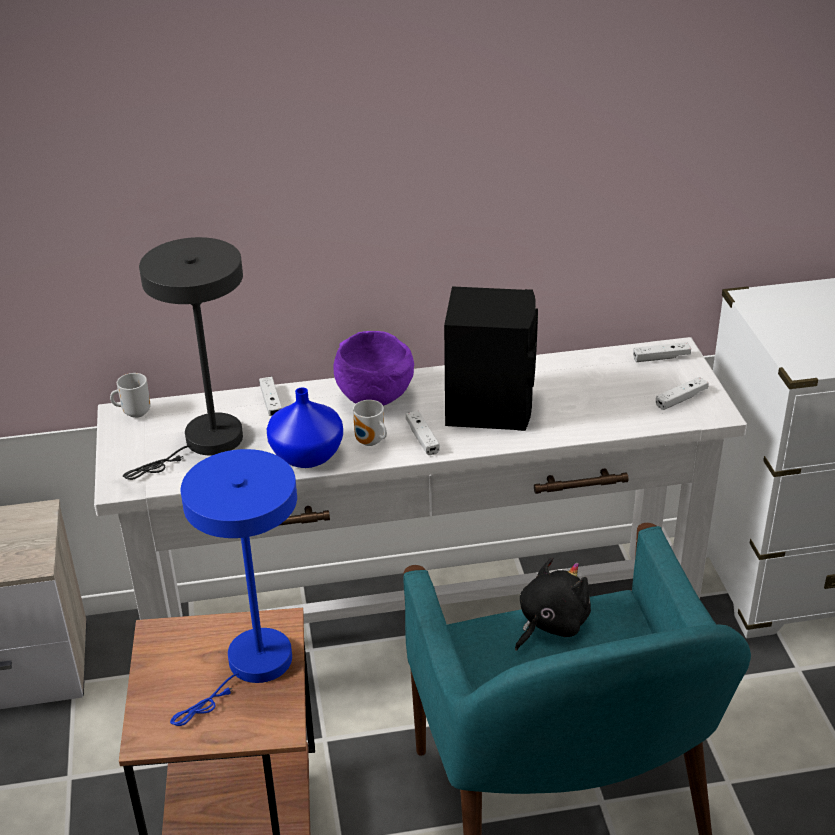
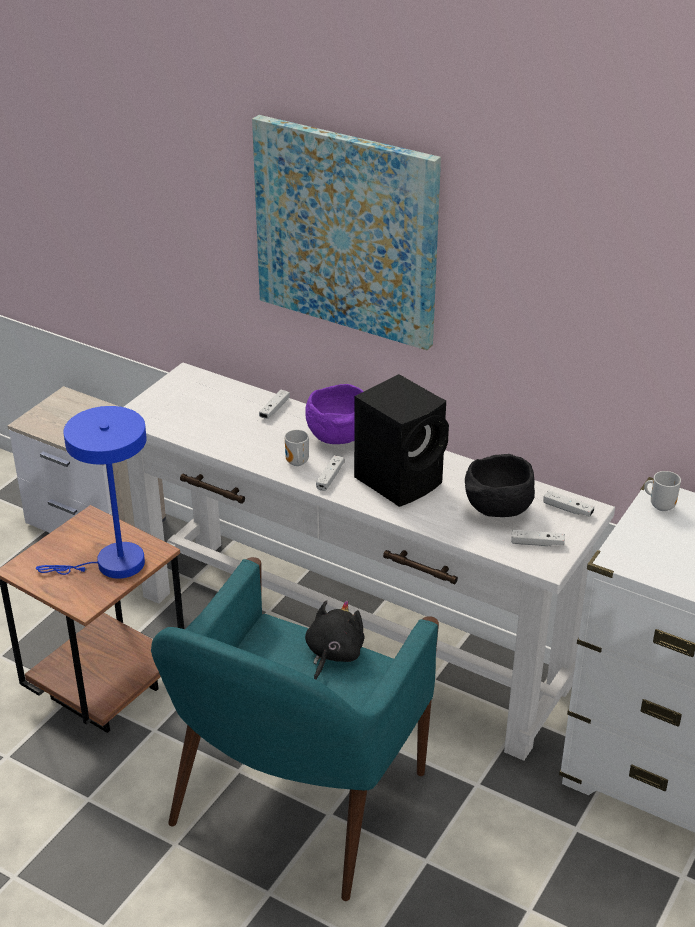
camera: 40 degrees right, 0 degrees up
(134, 412) = (194, 377): mug -> mug (660, 505)
(205, 443) = (206, 415): grey table lamp -> none
(308, 456) = (250, 452): blue vase -> none
(330, 142) = (347, 231): none -> picture
(550, 623) = (333, 654): black plush toy -> black plush toy turned 60 degrees counterclockwise
(609, 389) = (497, 510): none -> black bowl

